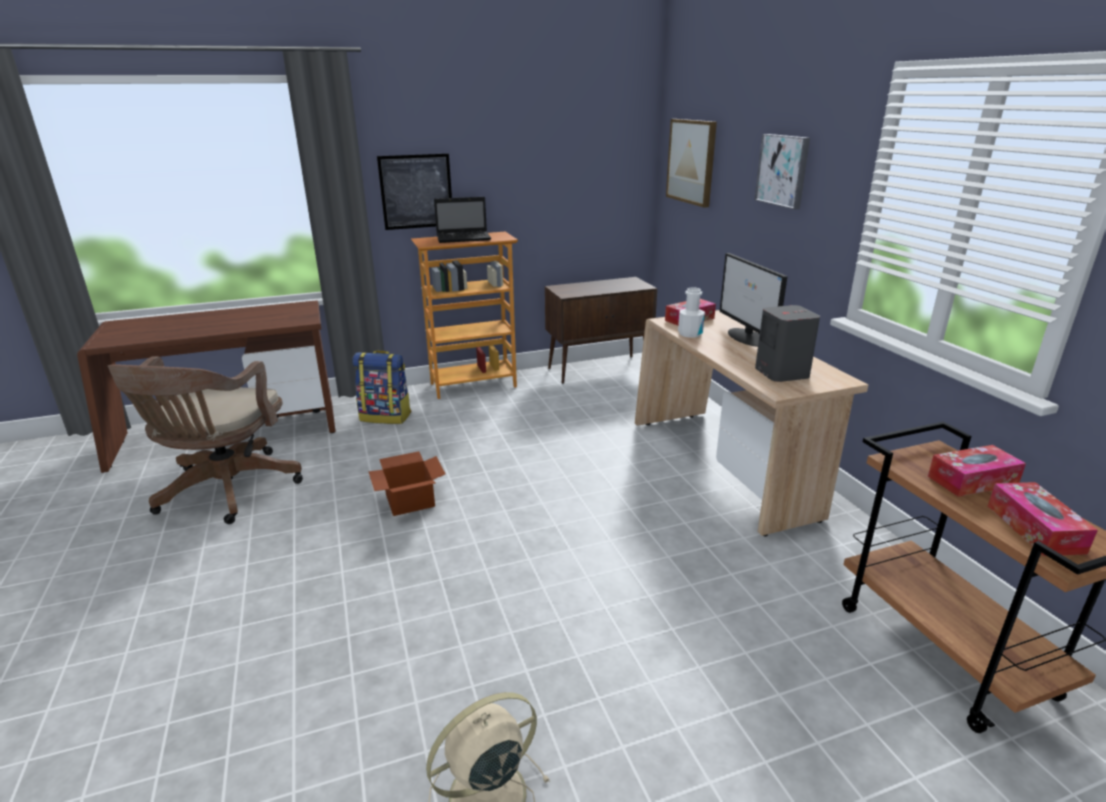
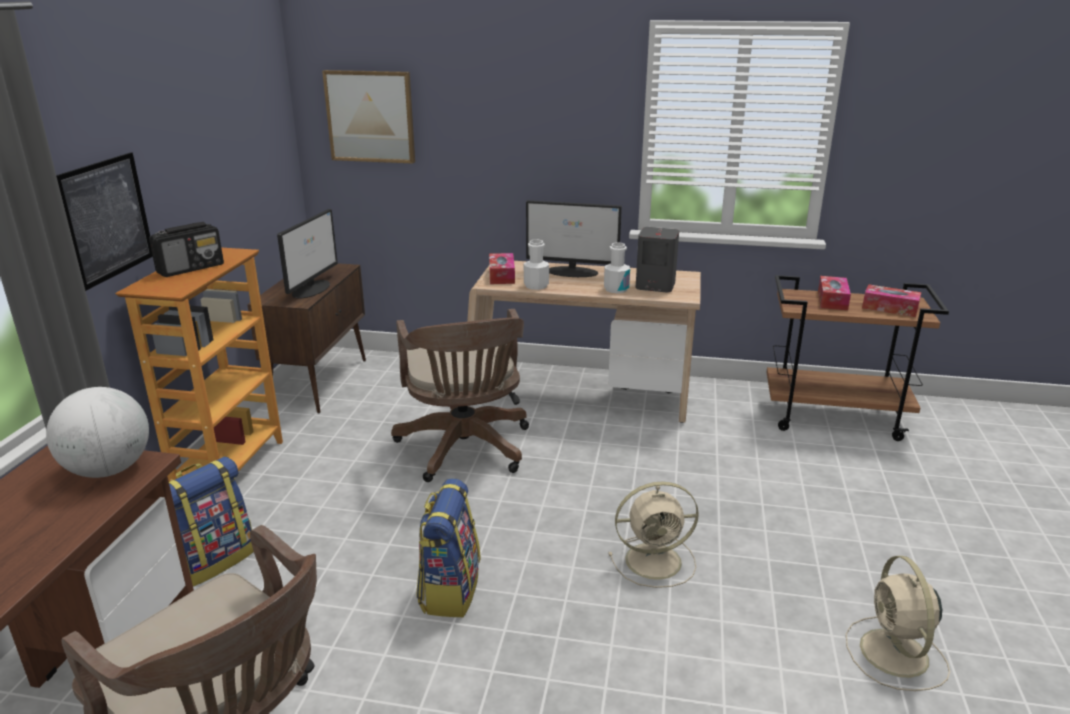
camera: 60 degrees left, 0 degrees up
(294, 317) = (109, 470): none -> globe
(410, 499) = (449, 590): cardboard box -> backpack
(464, 238) = (191, 268): laptop -> radio
(516, 583) = (656, 561): none -> beige fan
(580, 447) = (466, 450): none -> brown office chair
(593, 290) = (312, 289): none -> monitor
(739, 360) = (616, 289): none -> white bottle
(783, 170) = (529, 114): picture -> none

